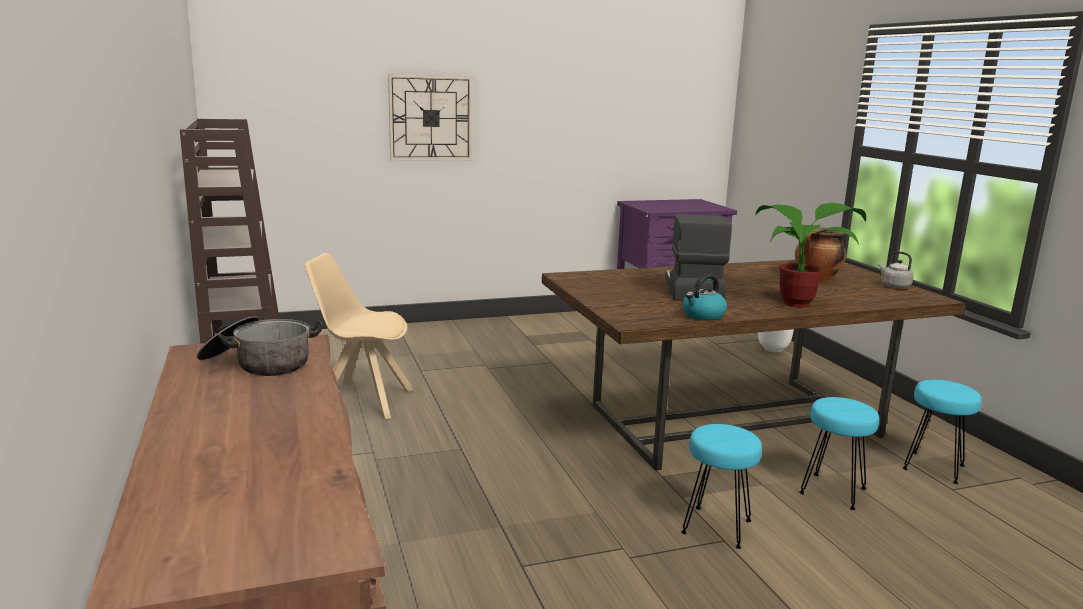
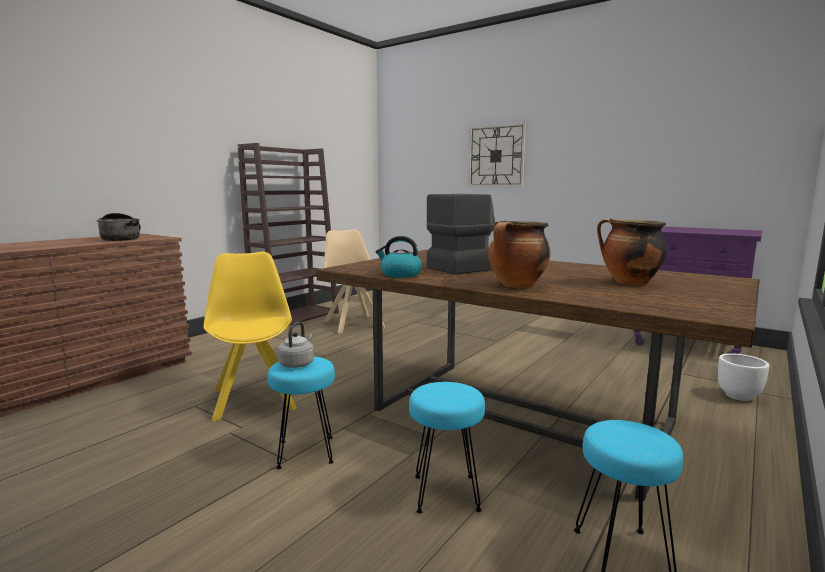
camera: 55 degrees right, 5 degrees down
(546, 523) = (254, 398): none -> yellow chair
(800, 303) = (517, 286): potted plant -> cooking pot
(893, 286) = (713, 301): grey kettle -> grey kettle (297, 364)

